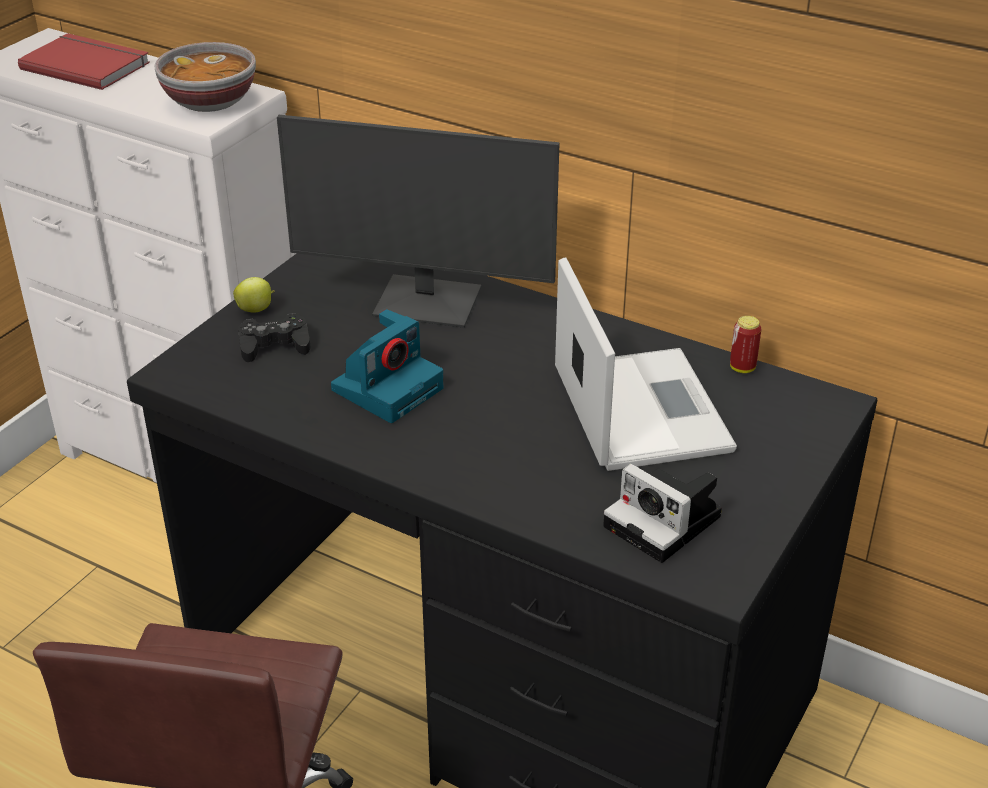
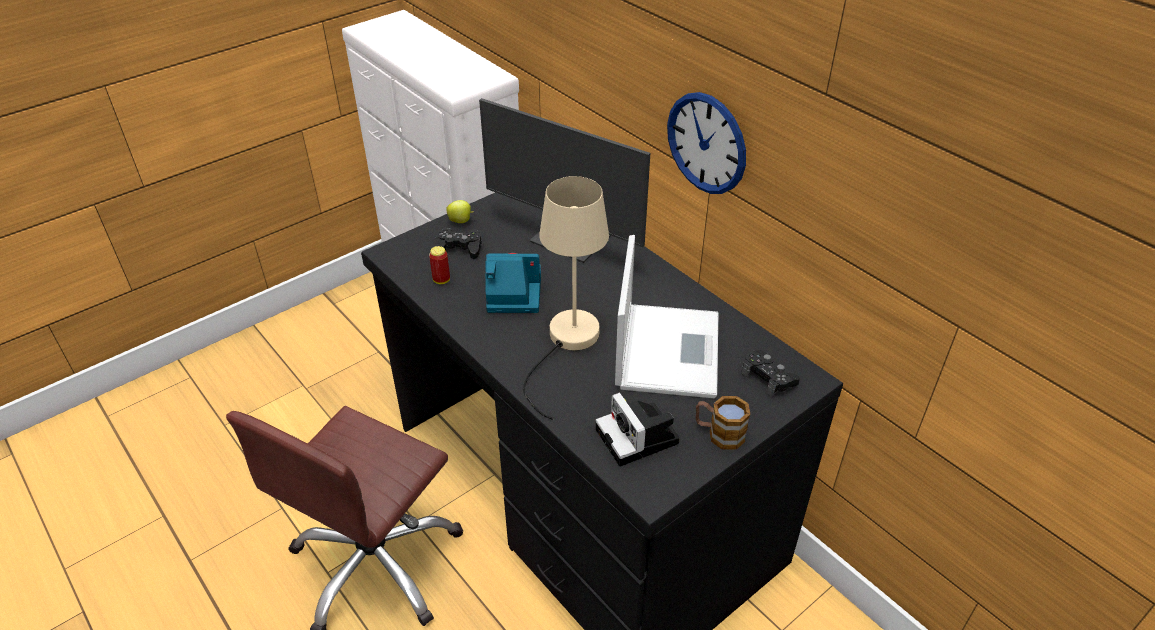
camera: 20 degrees right, 5 degrees up
(87, 65) = (410, 39): red book -> none
(210, 102) = (467, 78): bowl -> none
(388, 387) = (512, 294): camera -> camera turned 150 degrees counterclockwise
(502, 432) = (567, 344): none -> beige table lamp
(626, 118) = (706, 143): none -> wall clock
(742, 368) = (756, 336): can -> can (441, 280)
(763, 492) = (719, 433): none -> mug
(785, 412) = (768, 377): none -> black game controller

